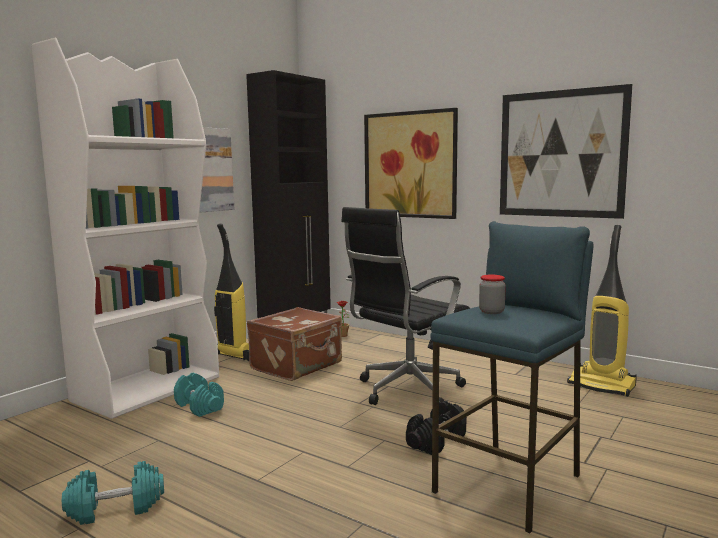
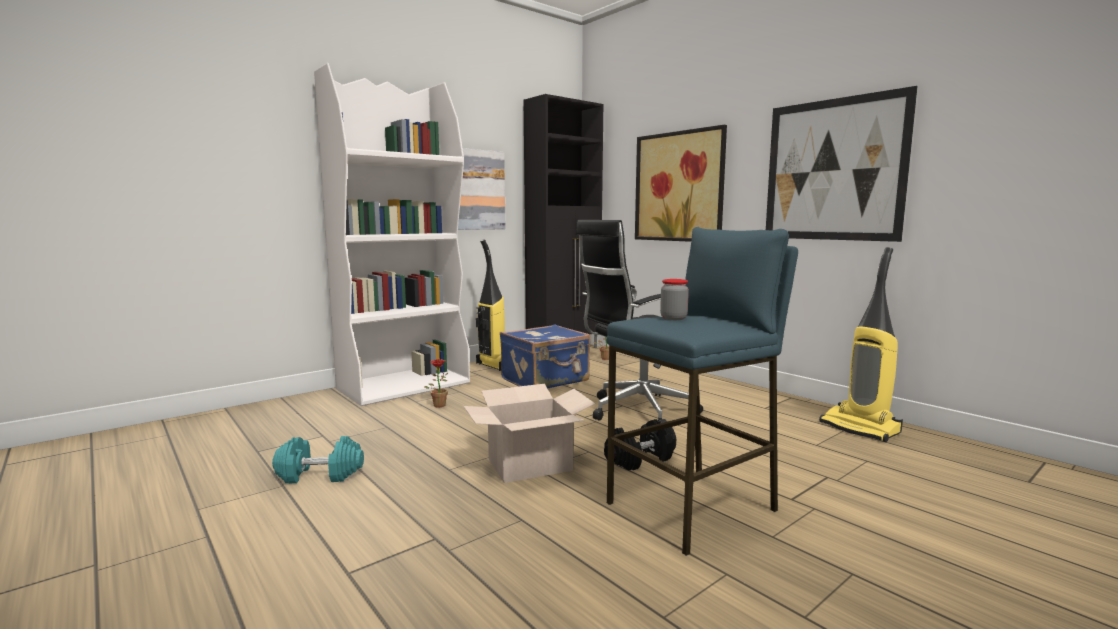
camera: 15 degrees right, 0 degrees up
(200, 406) = (438, 404): turquoise dumbbell -> potted plant
(297, 366) = (546, 380): brown suitcase -> blue suitcase
(336, 462) = (530, 464): none -> cardboard box

